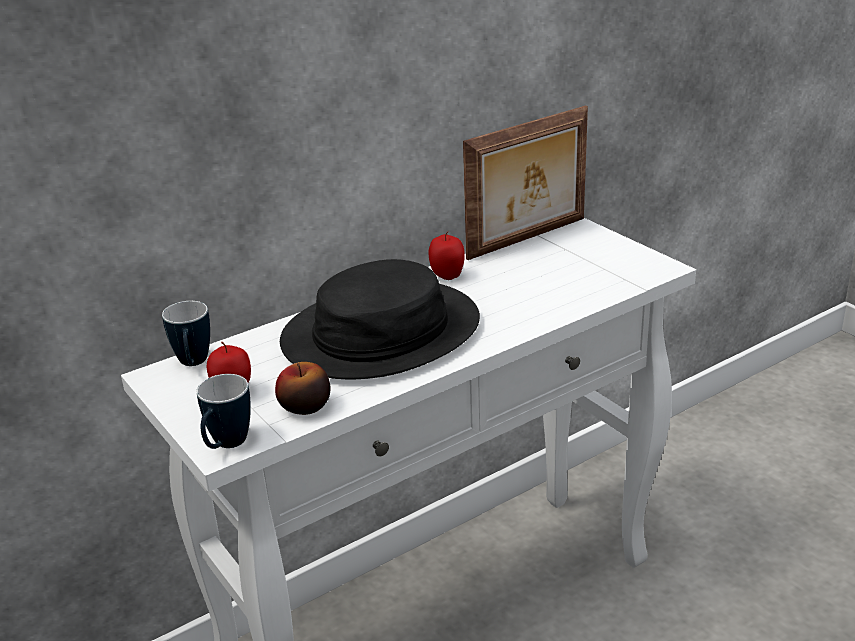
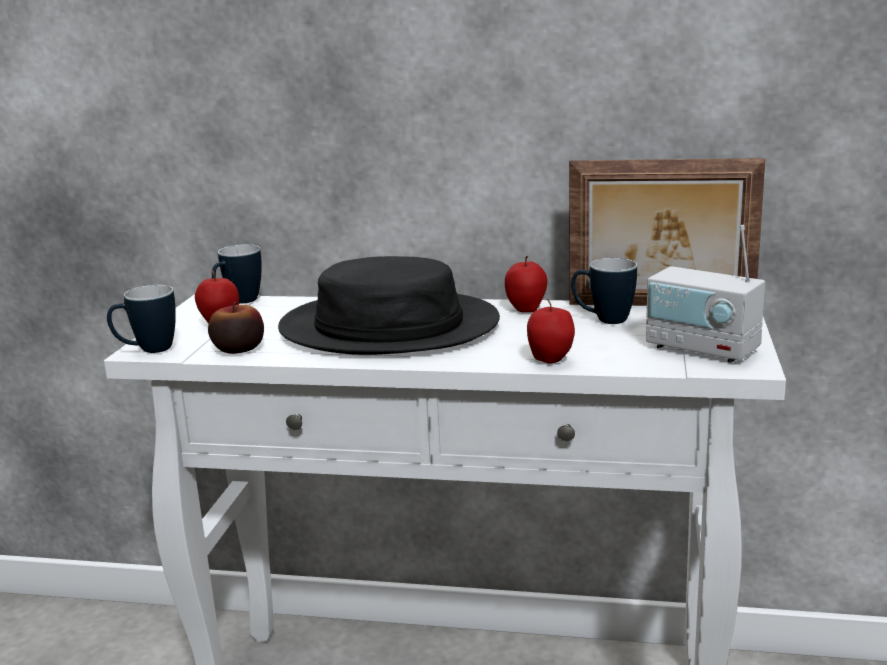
camera: 45 degrees right, 10 degrees down
(515, 265) = (603, 320): none -> mug
(550, 312) = (550, 361): none -> apple
(616, 265) = (702, 349): none -> radio

